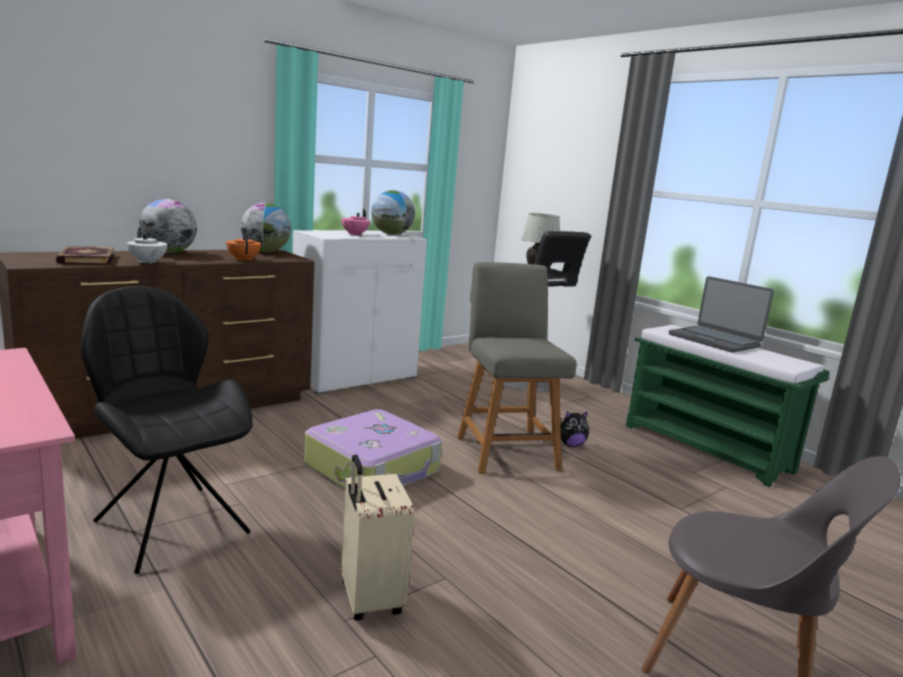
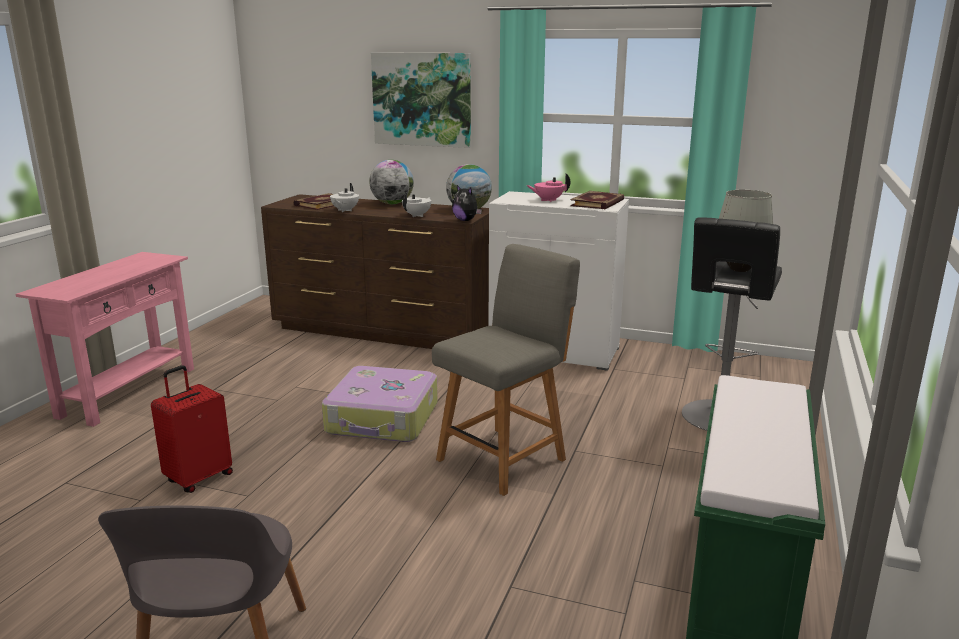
camera: 60 degrees right, 5 degrees up
(170, 524) = (230, 394): black chair -> none
(172, 130) = (422, 99): none -> picture
(244, 260) = (417, 215): orange teapot -> white teapot
(369, 599) = (198, 478): beige suitcase -> red suitcase
(391, 234) = (598, 203): globe -> book
(571, 445) = (579, 486): plush toy -> plush toy (466, 220)
(714, 340) = (768, 419): laptop -> none

